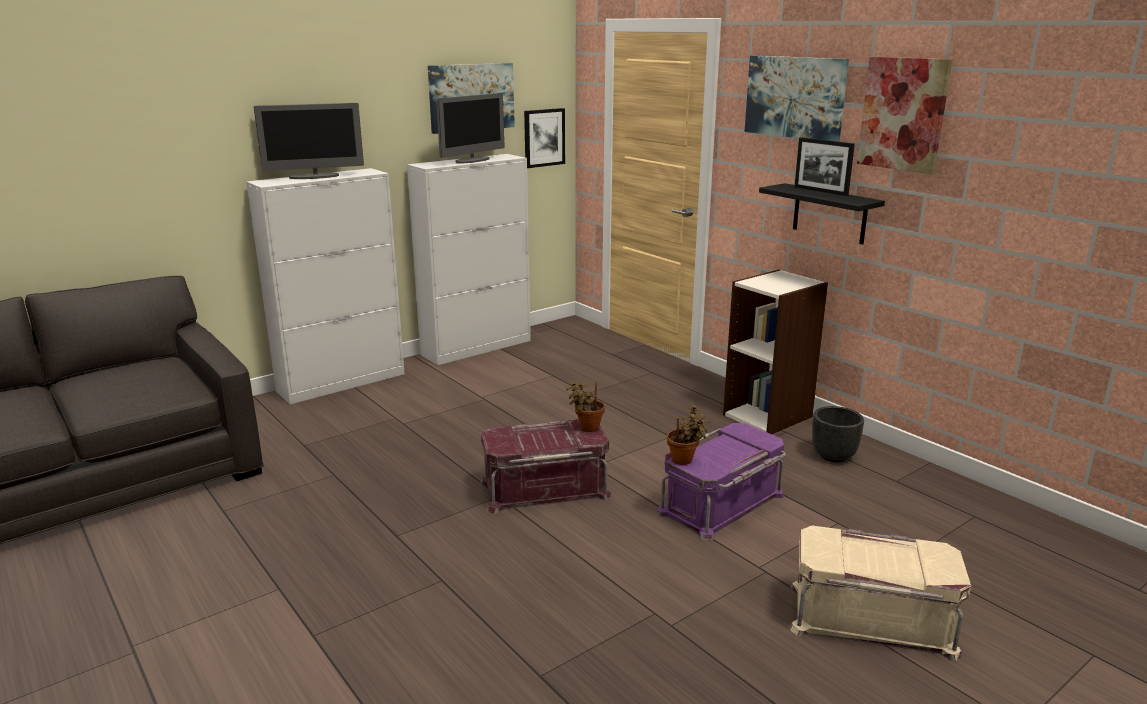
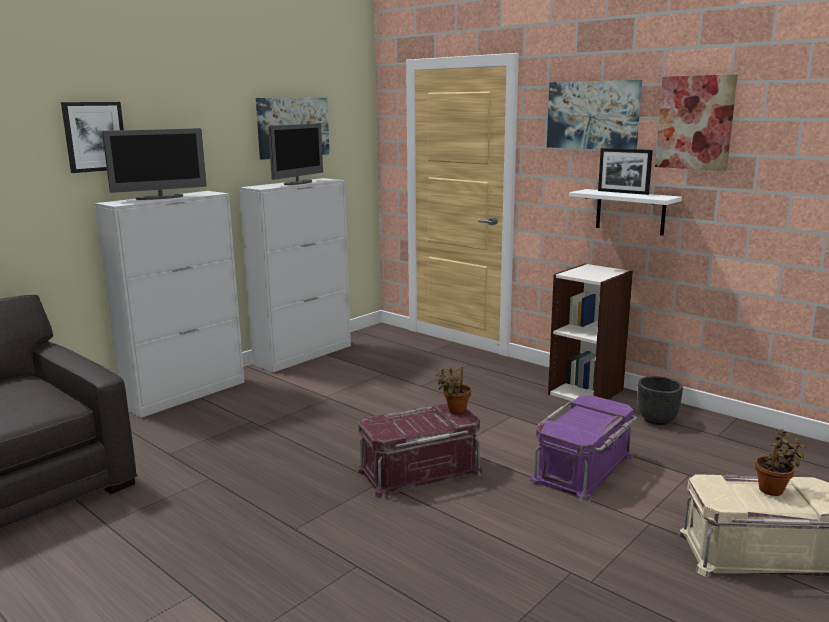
camera: 10 degrees left, 5 degrees down
(544, 137) = (352, 164): picture -> picture (94, 136)
(684, 460) = (556, 429): potted plant -> potted plant (773, 490)
(829, 214) = (630, 212): black shelf -> white shelf

